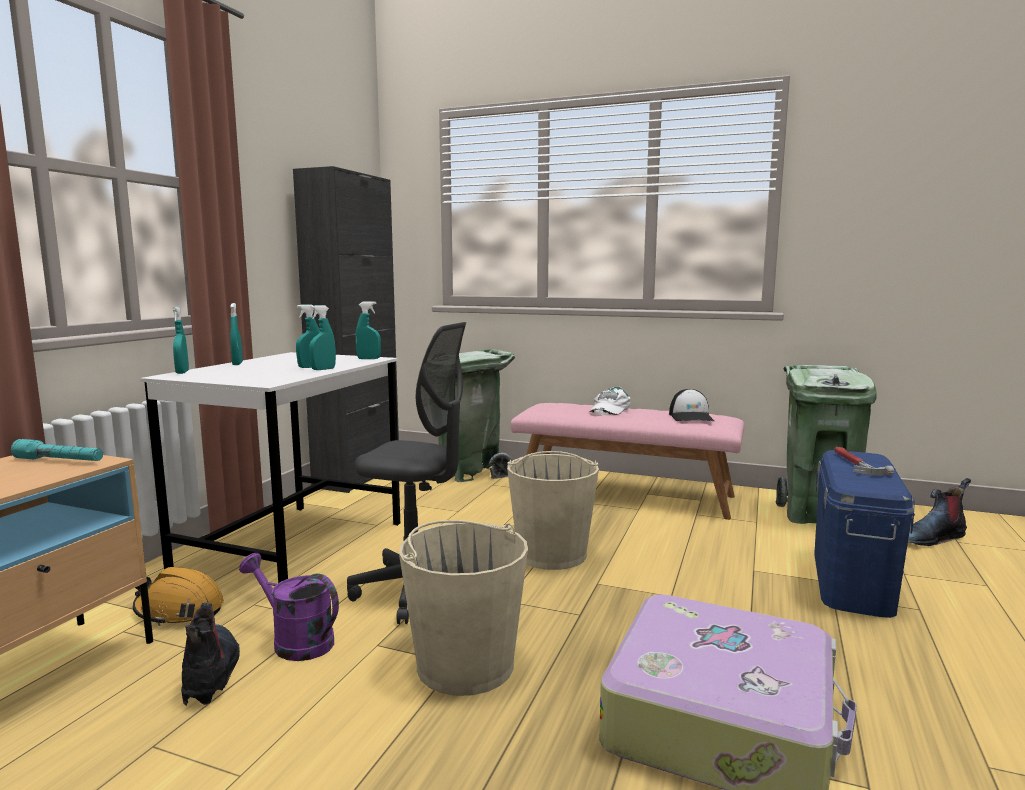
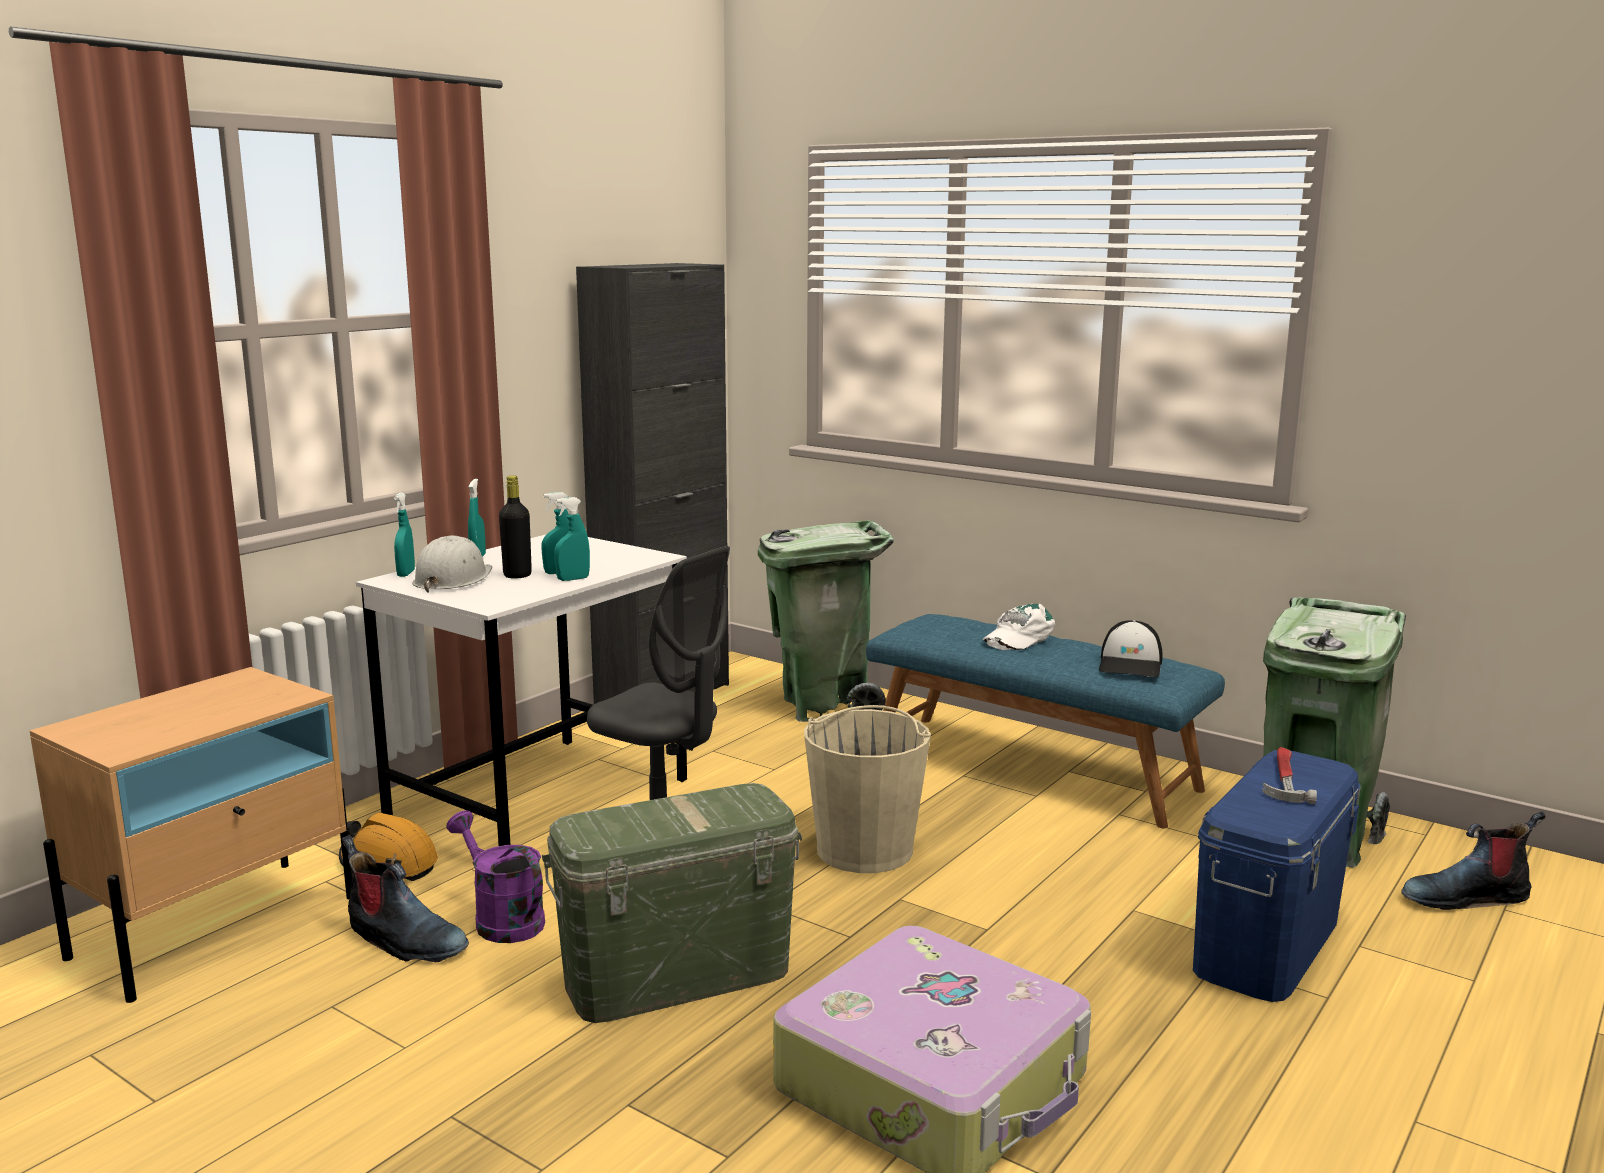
camera: 15 degrees right, 5 degrees up
(60, 461) = (261, 690): turquoise flashlight -> none
(211, 672) = (404, 941): boot -> boot turned 120 degrees clockwise
(224, 373) = (452, 579): none -> white hard hat
(277, 369) = (517, 575): none -> black bottle
(368, 358) = (646, 556): turquoise spray bottle -> none
(465, 665) = (677, 975): beige bucket -> green storage box
(625, 494) = (1034, 767): pink bench -> blue bench

